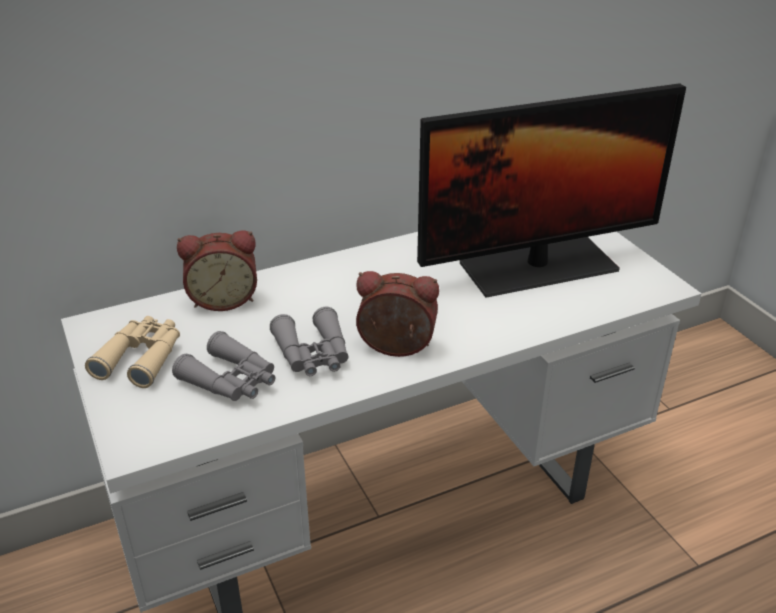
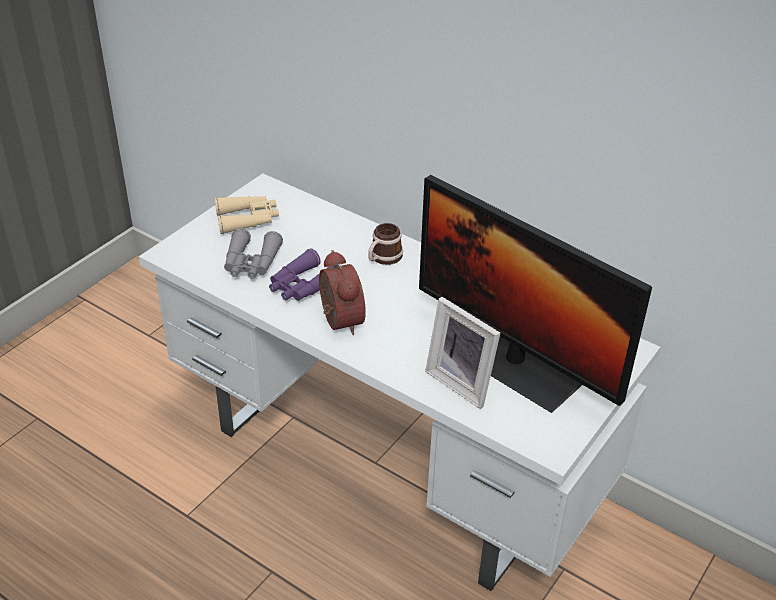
camera: 60 degrees right, 5 degrees up
(223, 299) = (333, 224): alarm clock -> none
(313, 355) = (302, 286): grey binoculars -> purple binoculars
(318, 286) = (383, 258): none -> mug
(549, 302) = (463, 382): none -> picture frame

